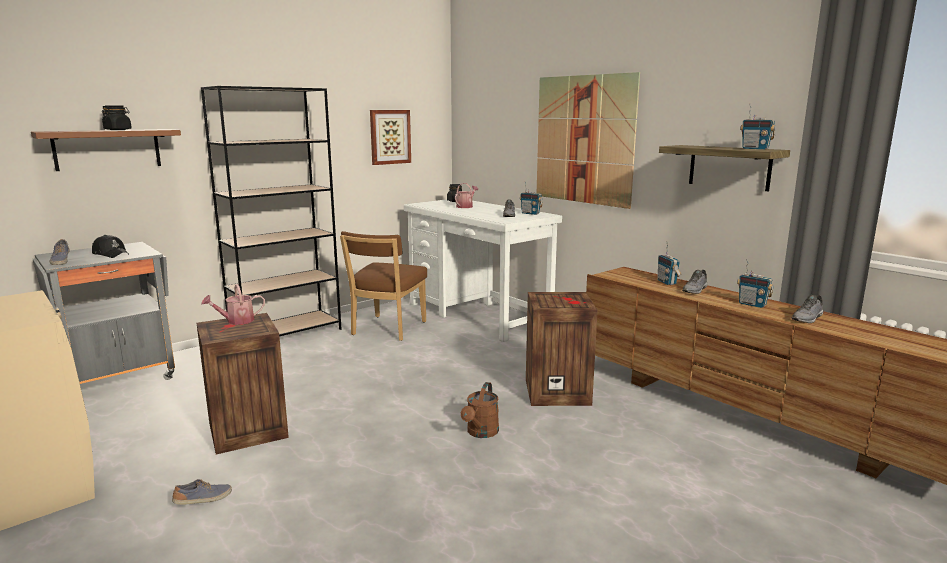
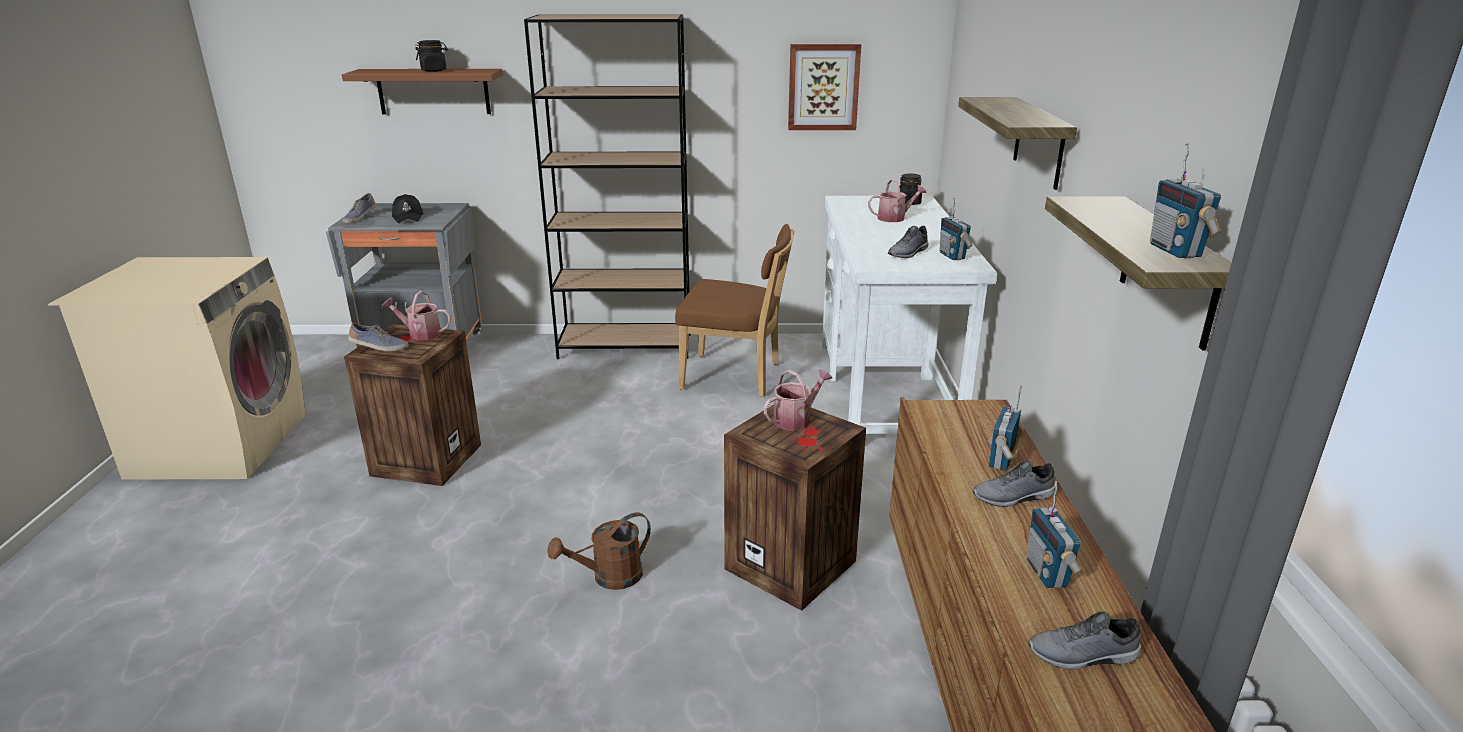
camera: 40 degrees right, 10 degrees up
(203, 500) = (296, 523): shoe -> shoe (379, 347)
(387, 329) = (735, 377): brown chair -> brown chair turned 135 degrees counterclockwise
(551, 296) = (796, 419): none -> watering can
(583, 140) = (1039, 142): picture -> shelf

